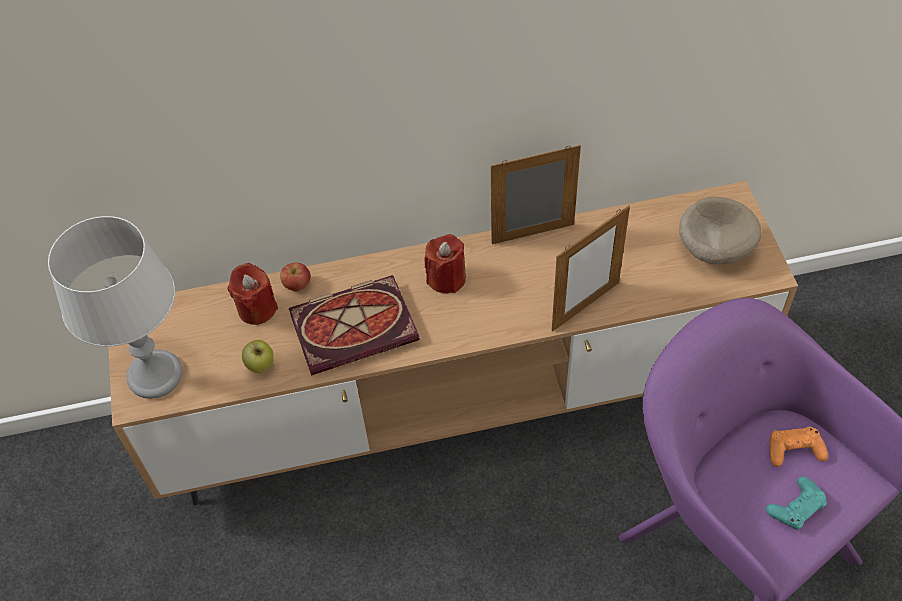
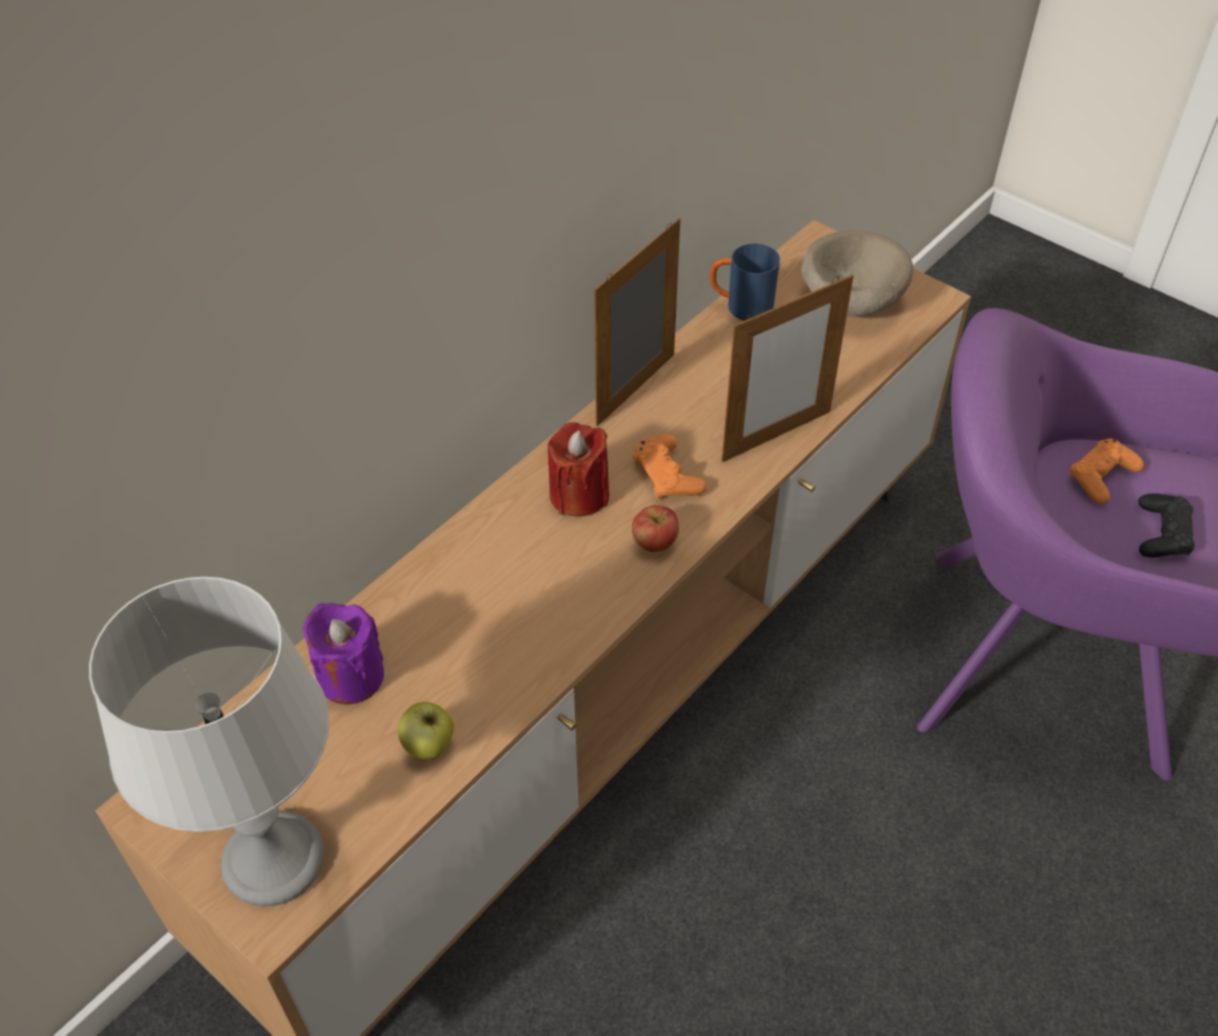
camera: 40 degrees left, 5 degrees down
(257, 308) = (350, 676): red candle -> purple candle
(297, 285) = (381, 613): apple -> apple (654, 543)
(356, 325) = (514, 616): book -> none
(502, 294) = (667, 475): none -> orange game controller
(585, 306) = (776, 435): picture frame -> picture frame turned 45 degrees clockwise
(642, 215) = (740, 307): none -> blue mug
(796, 507) = (1162, 533): turquoise game controller -> black game controller

